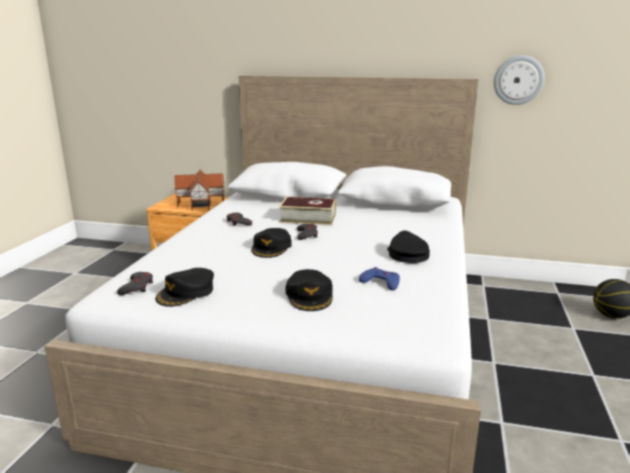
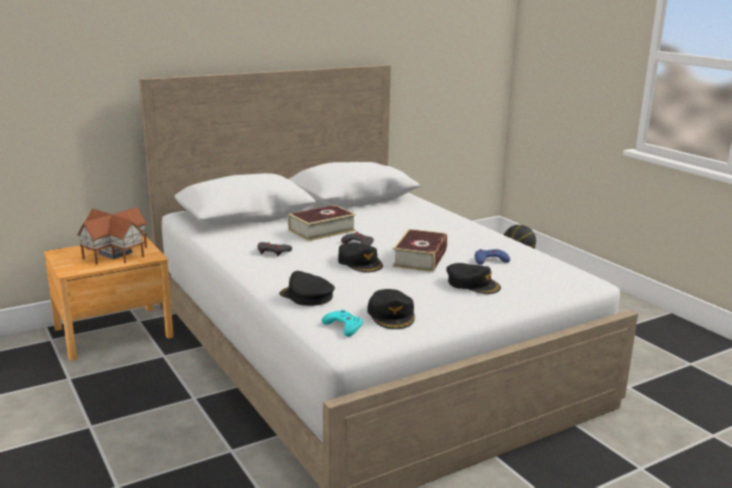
camera: 45 degrees left, 0 degrees up
(137, 287) = (343, 326): grey game controller -> turquoise game controller
(324, 260) = (420, 258): none -> book
(407, 254) = (460, 236): black cap -> black cap (306, 296)
(518, 80) = (415, 63): wall clock -> none

